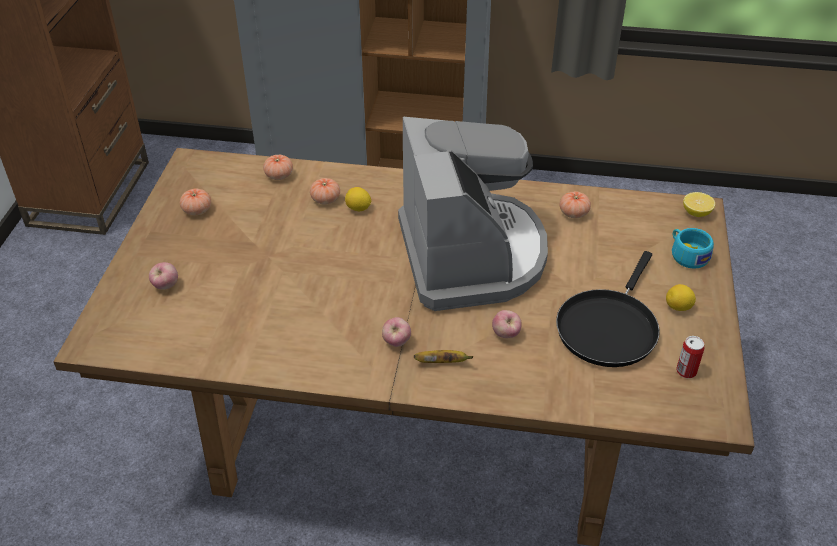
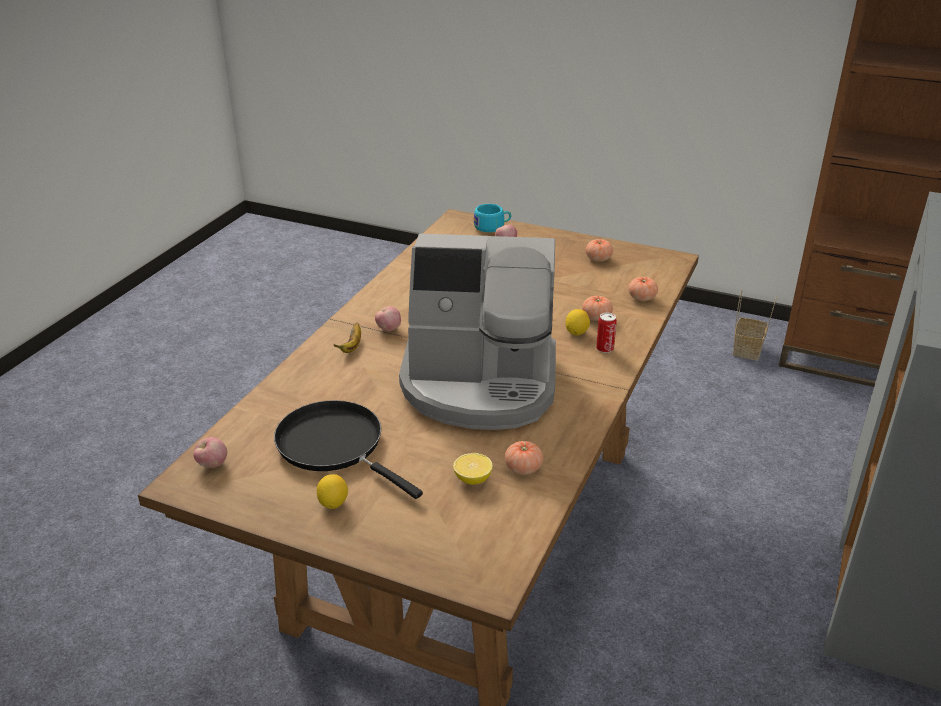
camera: 105 degrees right, 10 degrees down
(75, 255) = (747, 350): none -> basket
(506, 334) = (363, 383): apple -> apple (212, 465)
(686, 371) = (248, 479): can -> can (605, 348)
(687, 255) = (412, 540): turquoise cup -> turquoise cup (492, 227)
(696, 213) = (486, 578): lemon -> lemon (473, 479)

